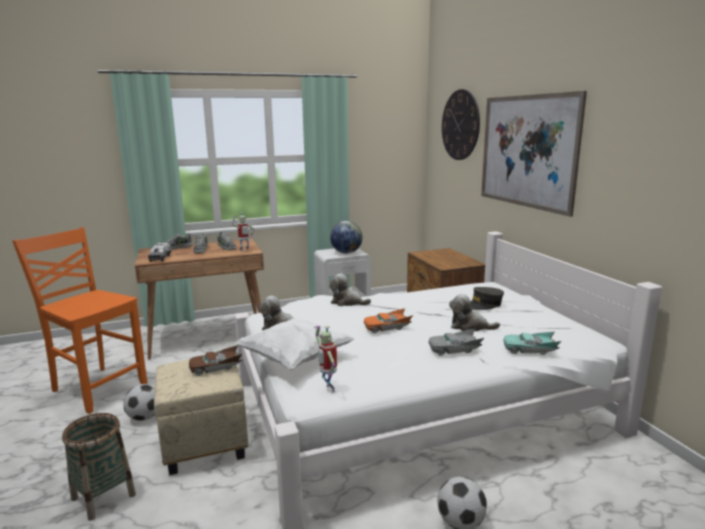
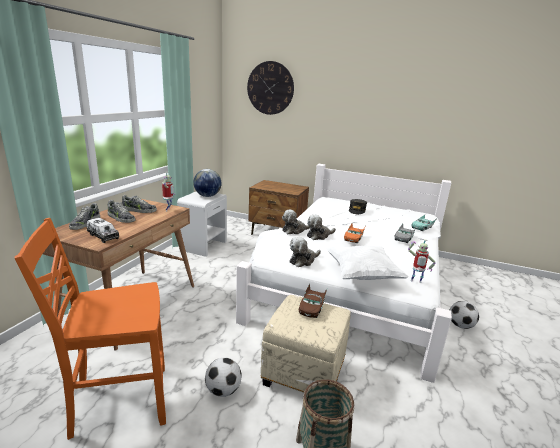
camera: 50 degrees left, 5 degrees up
(469, 326) = (379, 224): plush toy -> plush toy (319, 235)
(526, 151) = (344, 109): picture -> none

